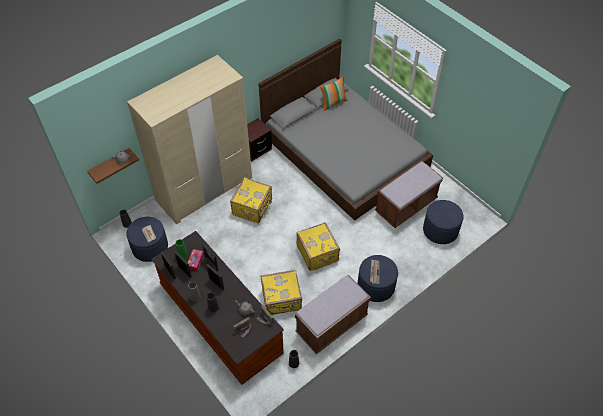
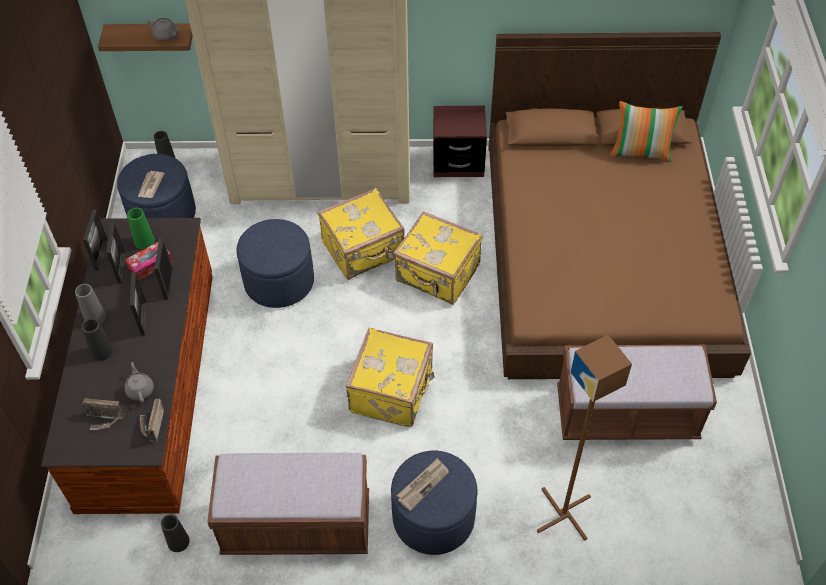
camera: 40 degrees right, 0 degrees up
(282, 300) = (262, 426): yellow suitcase -> yellow suitcase (437, 274)
(344, 152) = (603, 253): grey bed -> brown bed
(417, 253) = (564, 514): none -> brown floor lamp
(440, 230) = (650, 503): blue ottoman -> blue ottoman (279, 281)

